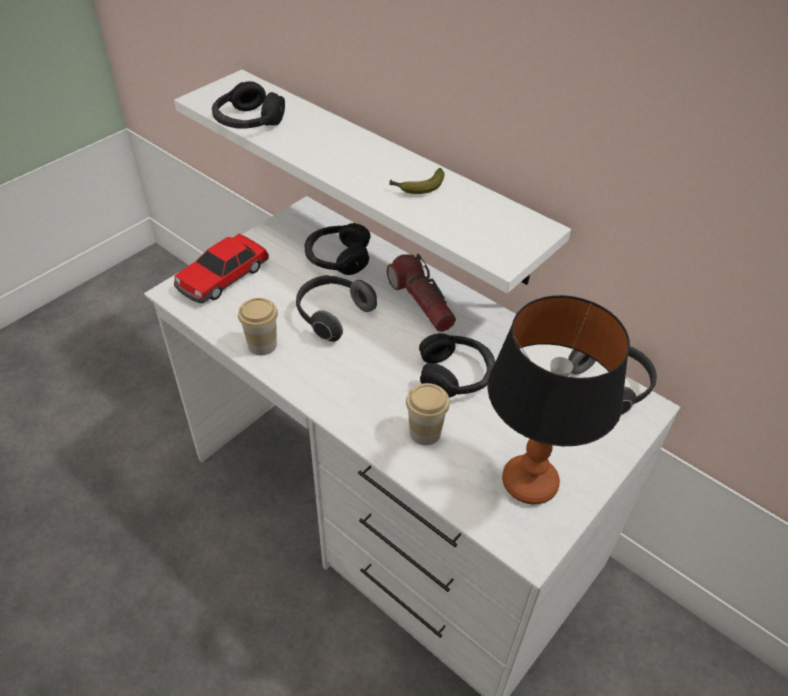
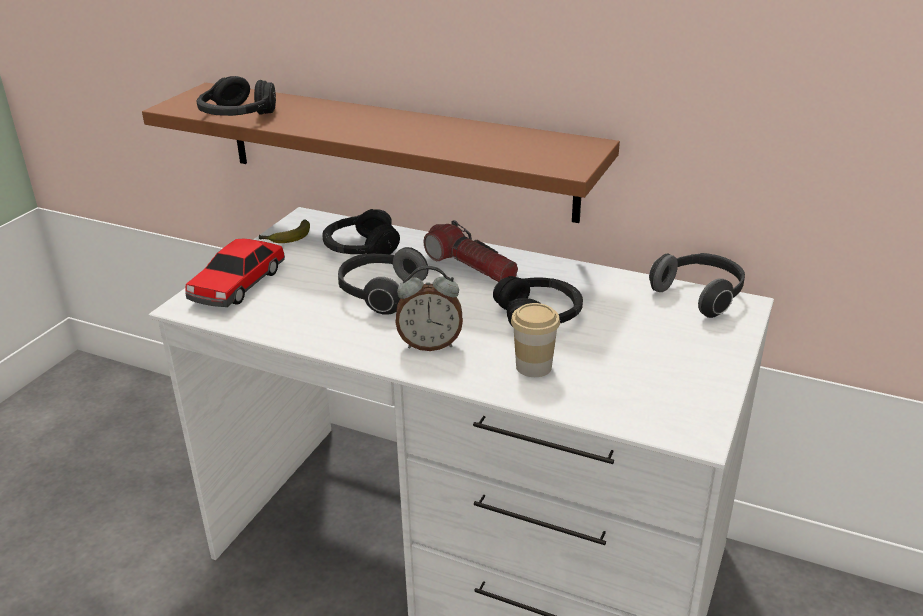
camera: 15 degrees left, 15 degrees down
(262, 345) = (313, 331): cup -> none
(349, 384) = (430, 344): none -> alarm clock
(385, 173) = (395, 150): white shelf -> brown shelf
(418, 187) = (450, 135): banana -> banana (287, 239)
(530, 483) = (665, 384): table lamp -> none

